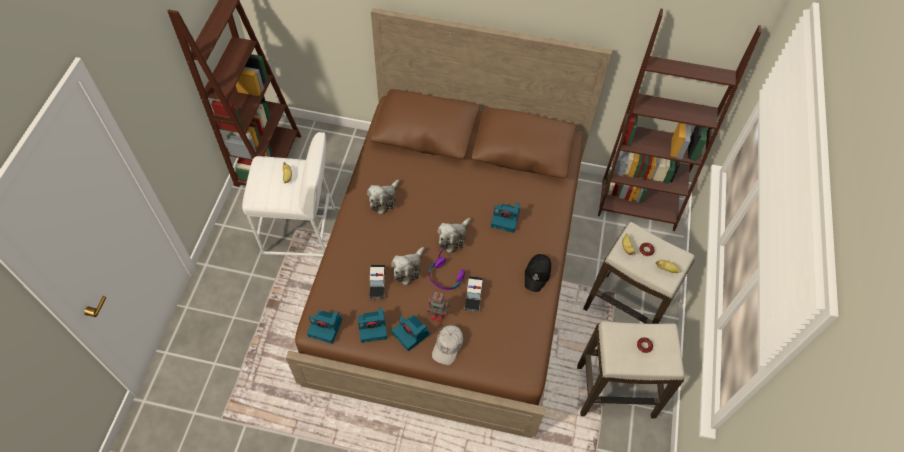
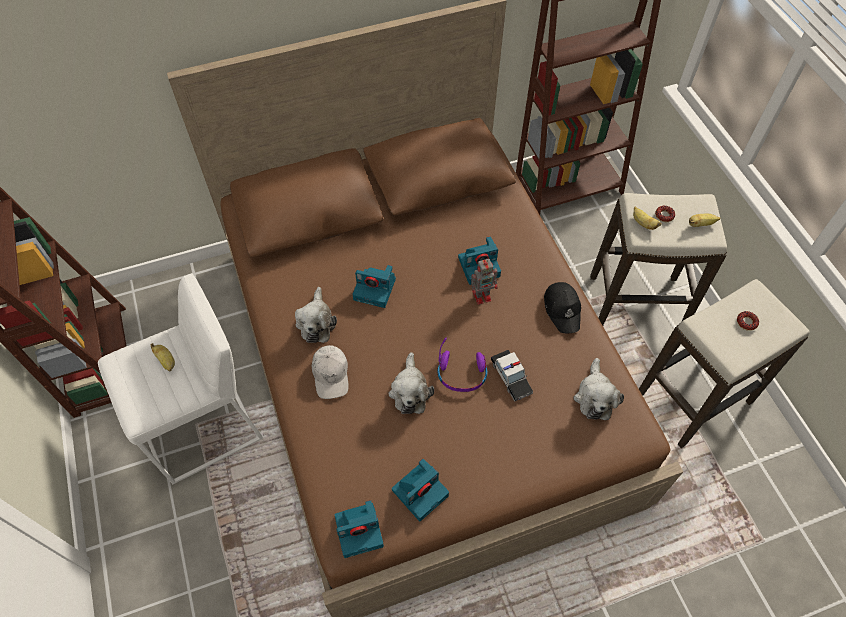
camera: 30 degrees left, 0 degrees up
(377, 283) = (384, 432): toy car -> none
(411, 334) = (474, 470): camera -> camera (375, 289)
(438, 315) = (488, 426): toy robot -> toy robot (482, 295)
(448, 346) = (528, 458): white cap -> white cap (331, 375)
(453, 238) = (436, 322): plush toy -> plush toy (595, 396)

